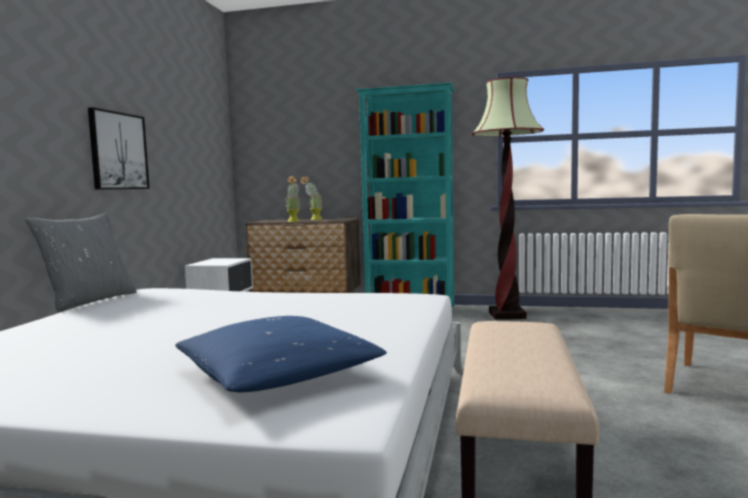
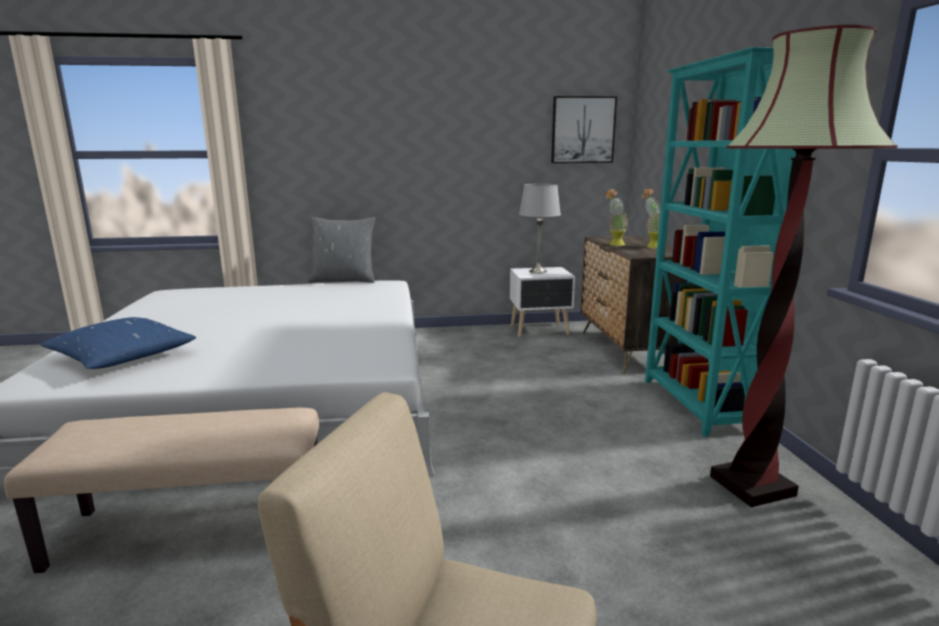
camera: 70 degrees right, 10 degrees up
(118, 151) = (430, 161): picture -> picture (583, 130)
(216, 261) = (538, 271): none -> grey table lamp

